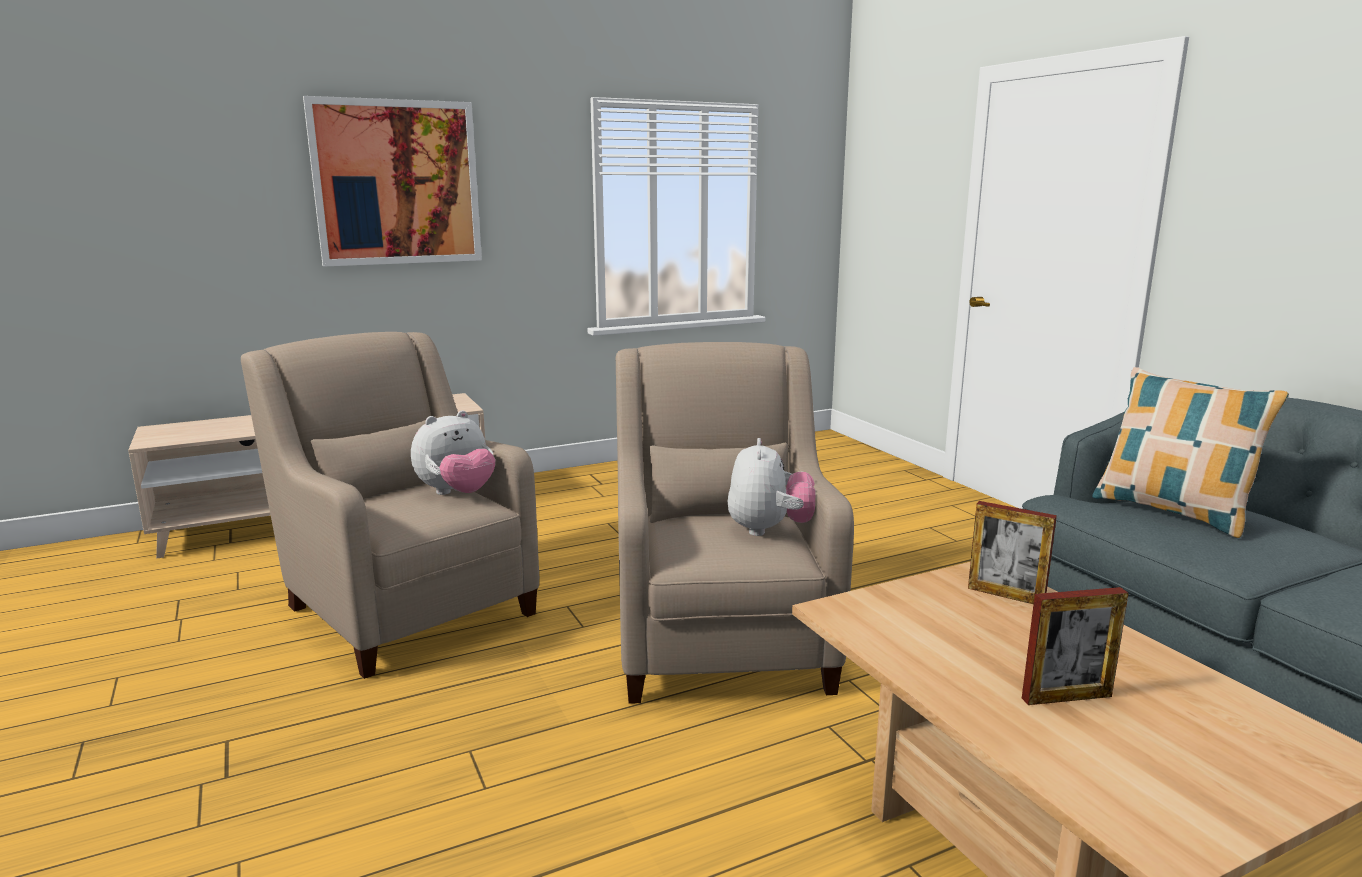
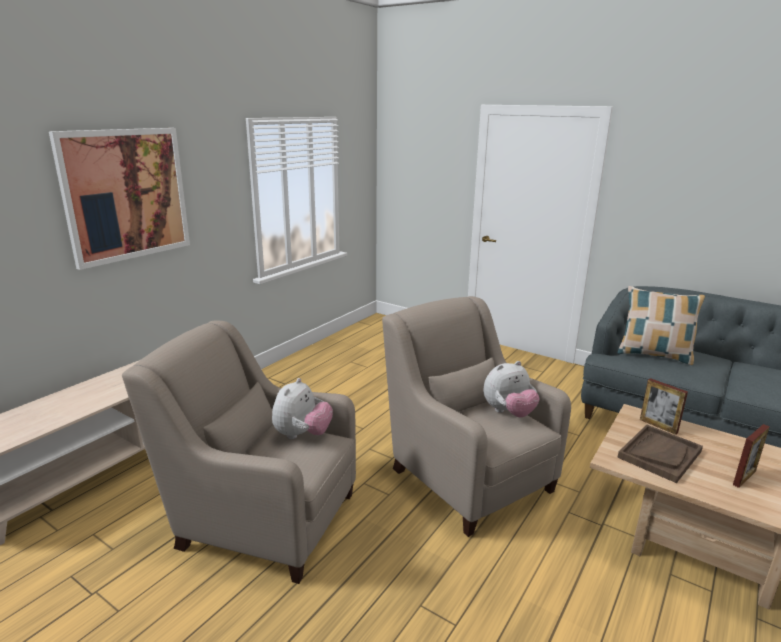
camera: 30 degrees left, 5 degrees up
(769, 530) = (508, 413): plush toy -> plush toy turned 90 degrees clockwise
(940, 626) = (659, 454): none -> brown tray
(1005, 595) = (658, 426): picture frame -> picture frame turned 45 degrees clockwise

